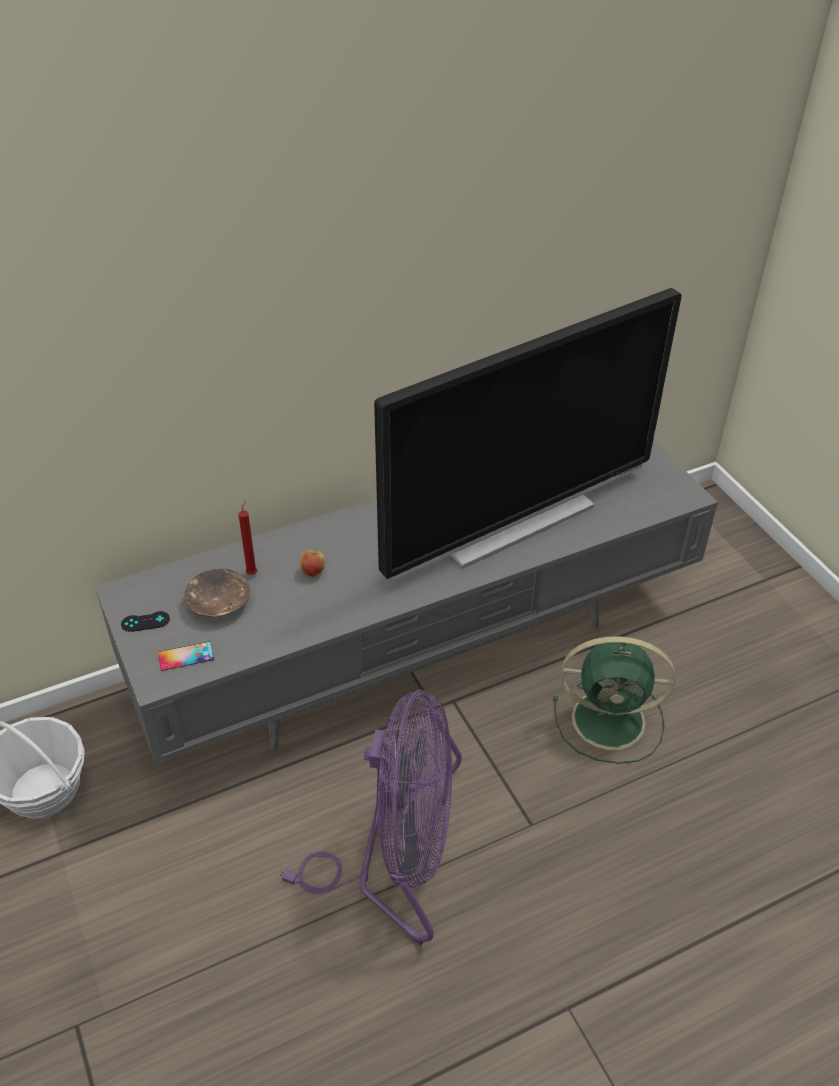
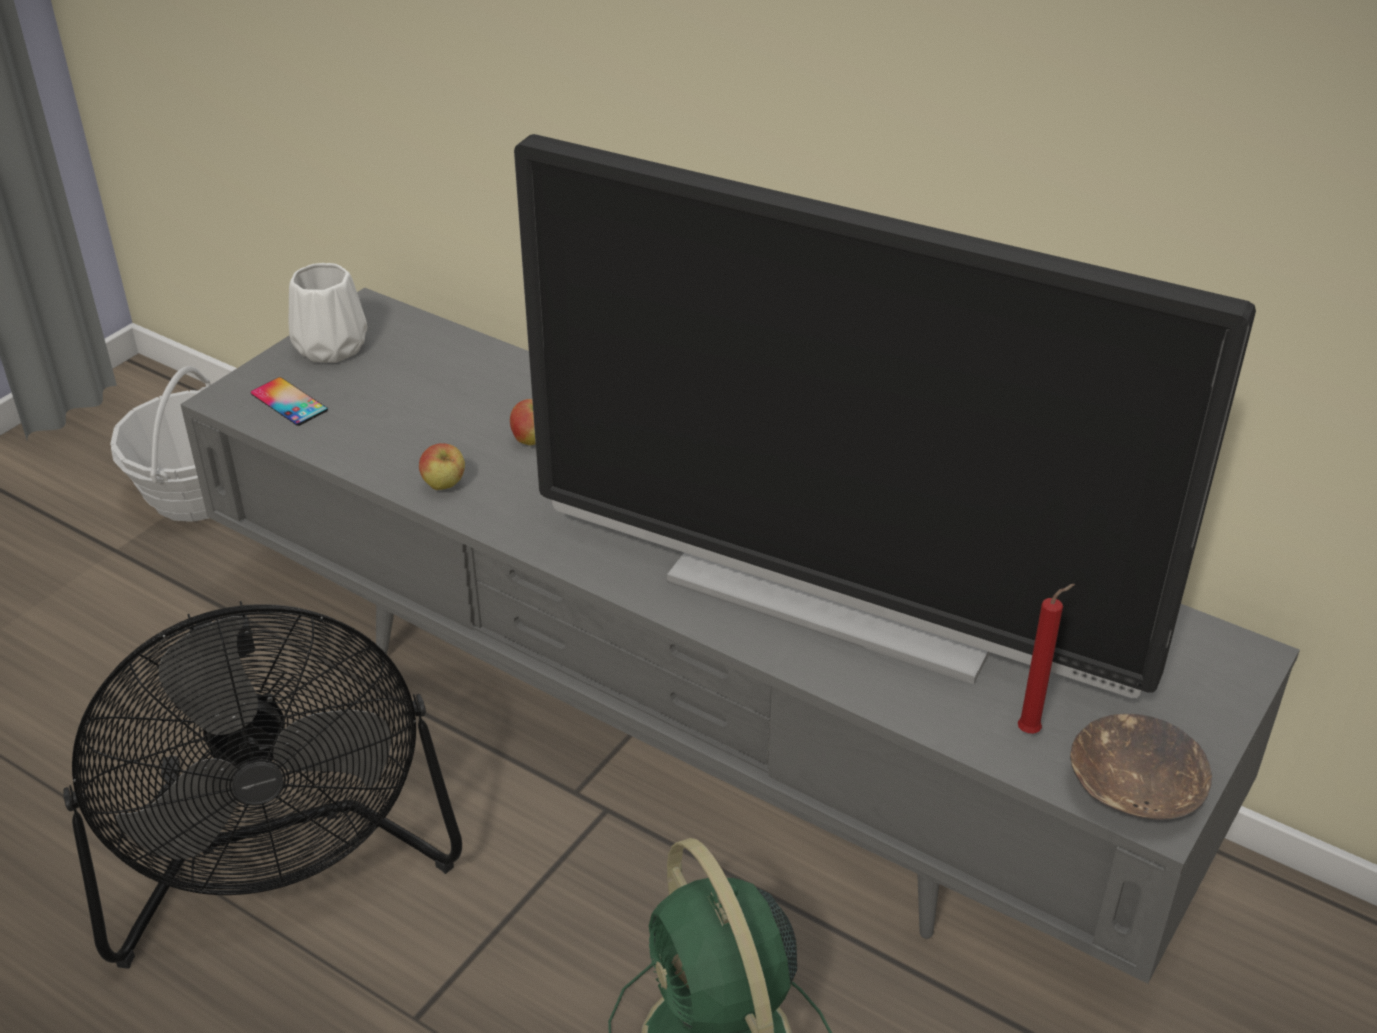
camera: 60 degrees right, 5 degrees down
(145, 622) = (329, 347): black game controller -> white vase
(218, 603) = (405, 387): brown bowl -> brown bowl (1133, 787)
(252, 572) = (487, 390): red candle -> red candle (1032, 731)
(323, 618) = (444, 486): none -> apple
(395, 855) = (266, 868): purple fan -> black fan

